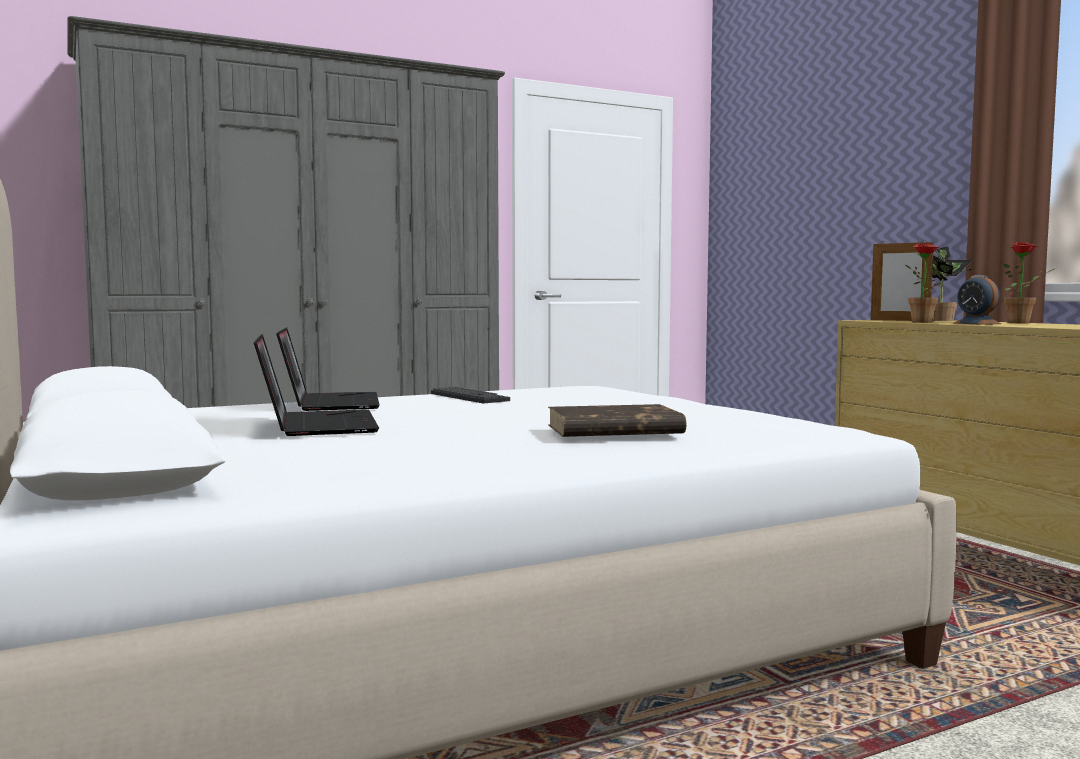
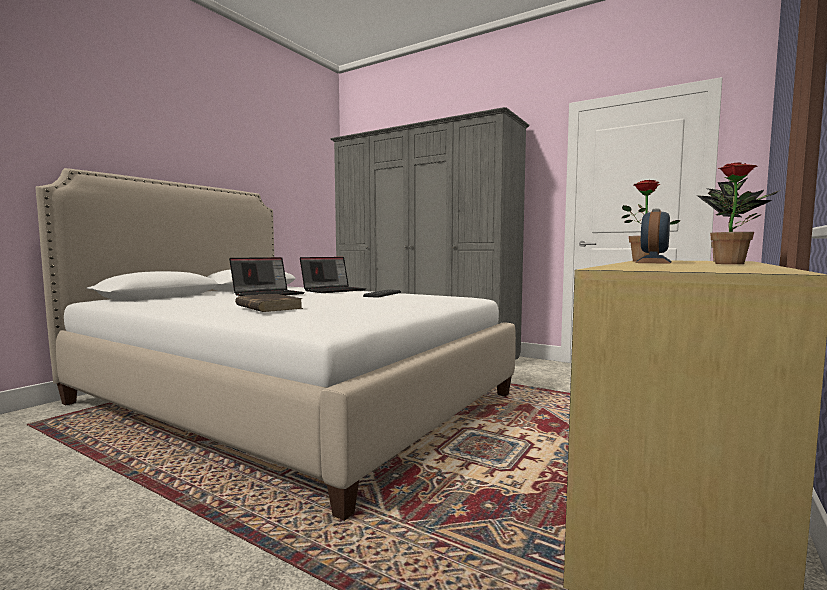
camera: 60 degrees right, 0 degrees up
(899, 320) = (674, 260): picture frame -> none

